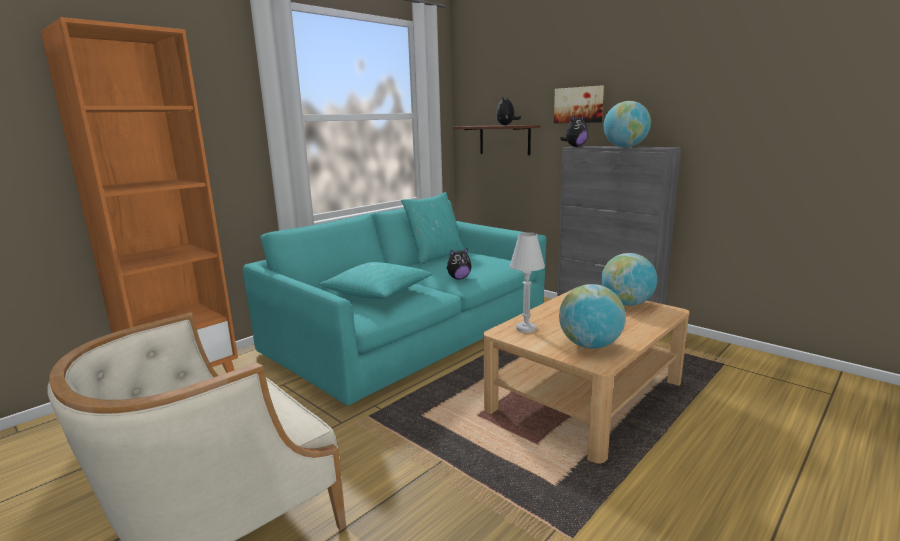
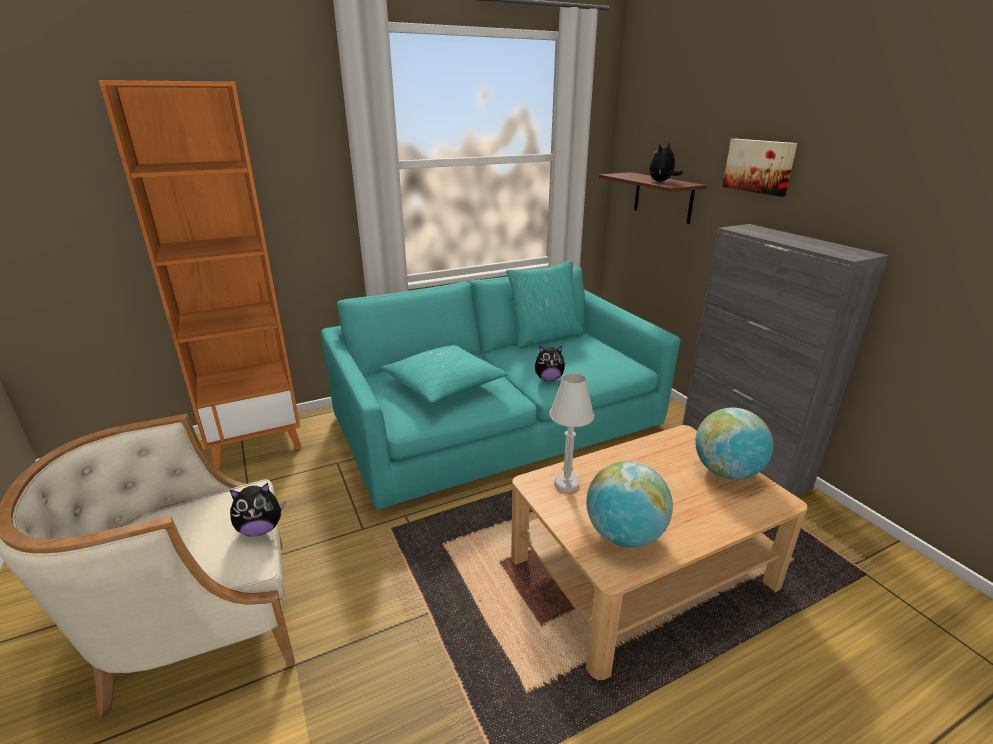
camera: 20 degrees right, 10 degrees up
(575, 146) = (736, 228): plush toy -> plush toy (261, 529)
(625, 147) = (801, 243): globe -> none

